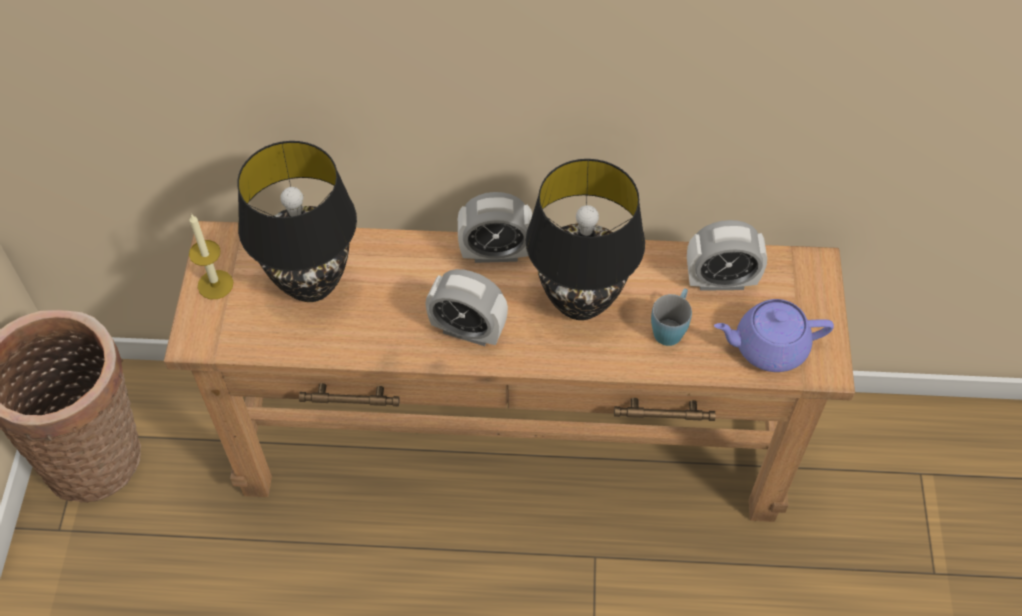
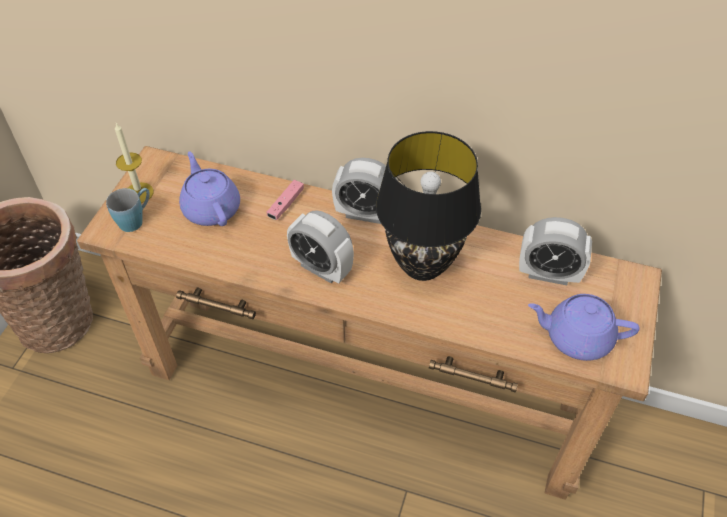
camera: 15 degrees right, 5 degrees down
(311, 285) = (211, 208): black table lamp -> purple teapot
(399, 261) = (286, 204): none -> pink game controller
(670, 327) = (494, 302): blue mug -> blue mug (135, 219)

